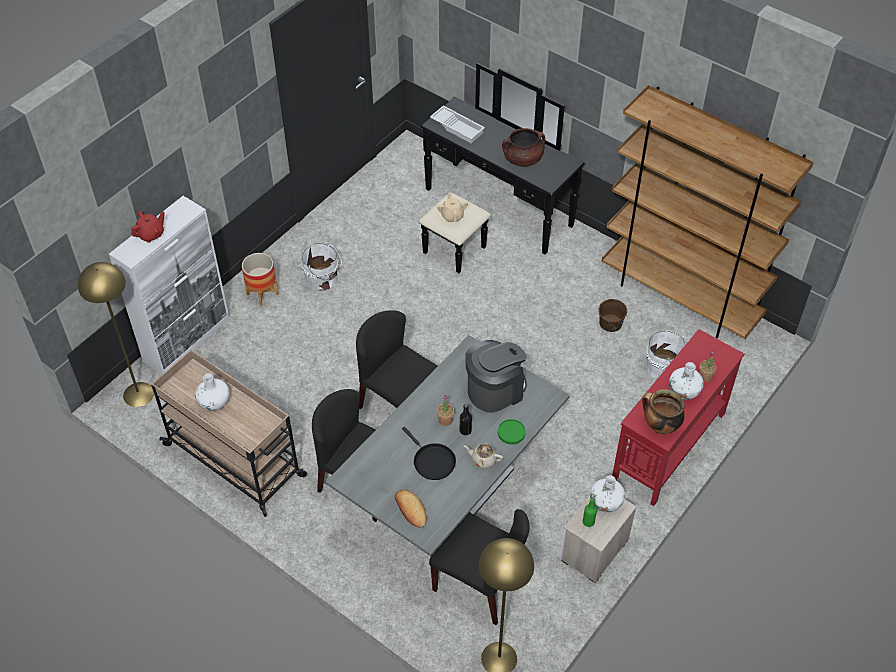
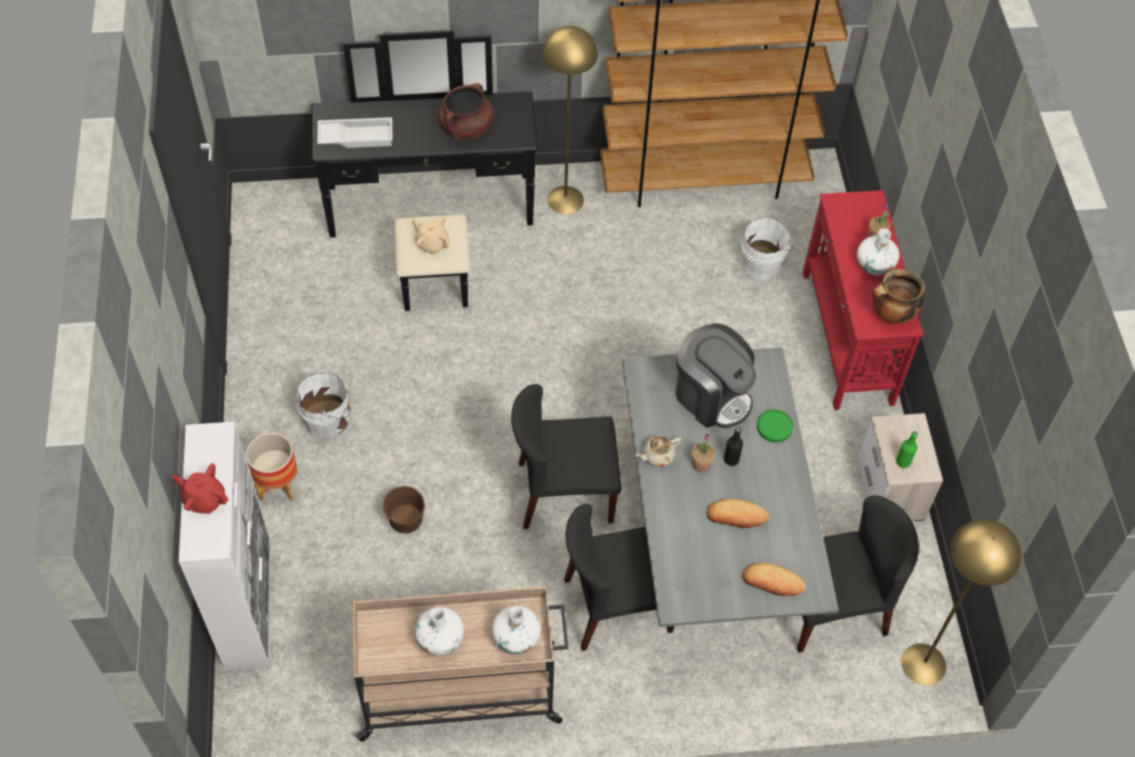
camera: 45 degrees left, 5 degrees up
(138, 394) = (263, 710): yellow floor lamp -> yellow floor lamp (565, 199)
(151, 234) = (204, 499): red teapot -> red teapot turned 75 degrees counterclockwise
(432, 461) = (736, 516): black frying pan -> bread
(483, 459) = (779, 475): beige teapot -> beige teapot (657, 456)
(495, 390) = (712, 396): coffee machine -> coffee machine turned 120 degrees clockwise
(606, 502) = (897, 431): white vase -> white vase (516, 638)
(611, 323) = (670, 253): brown bucket -> brown bucket (406, 519)

